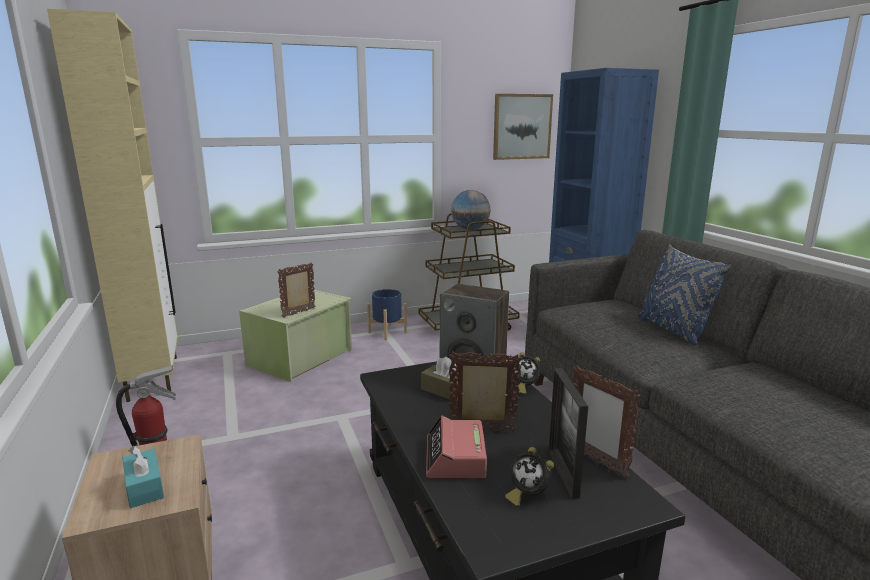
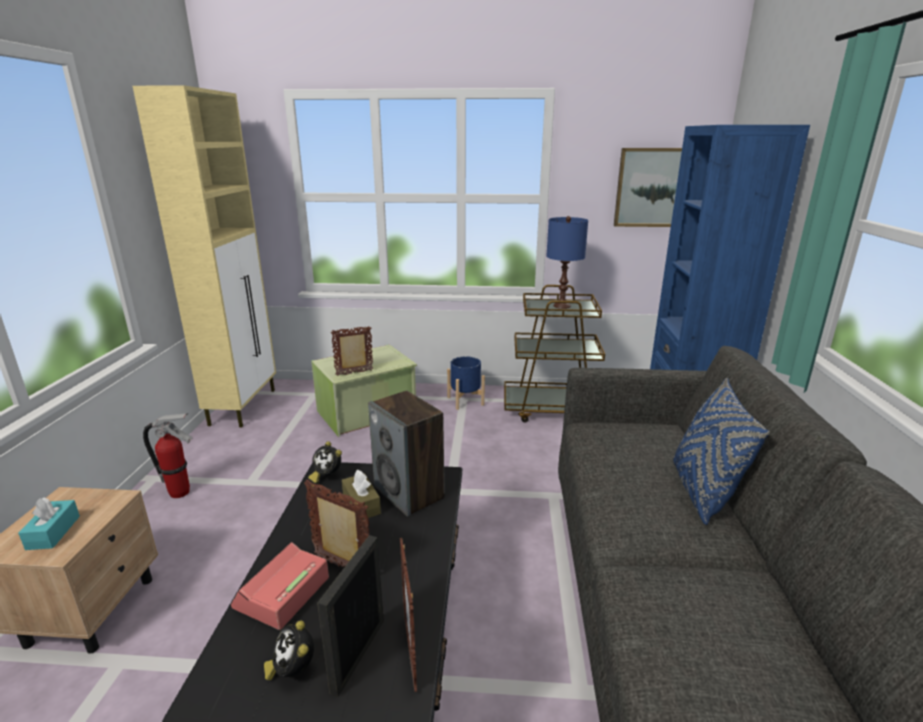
camera: 25 degrees right, 5 degrees up
(470, 229) = (562, 306): globe -> blue table lamp
(523, 387) = (441, 524): alarm clock -> alarm clock (327, 476)

